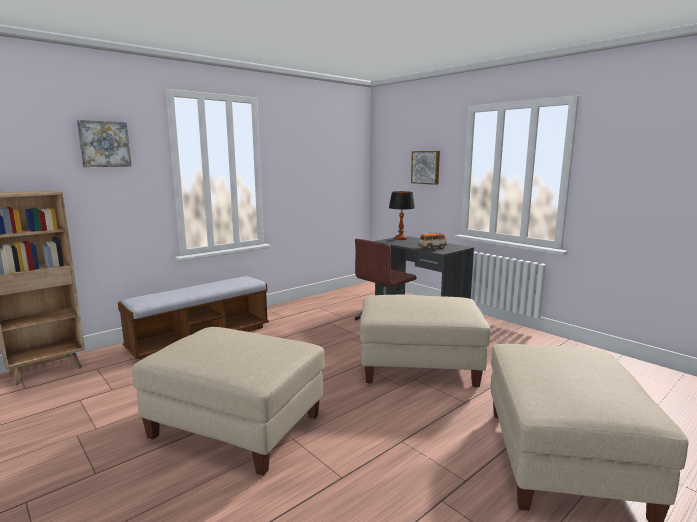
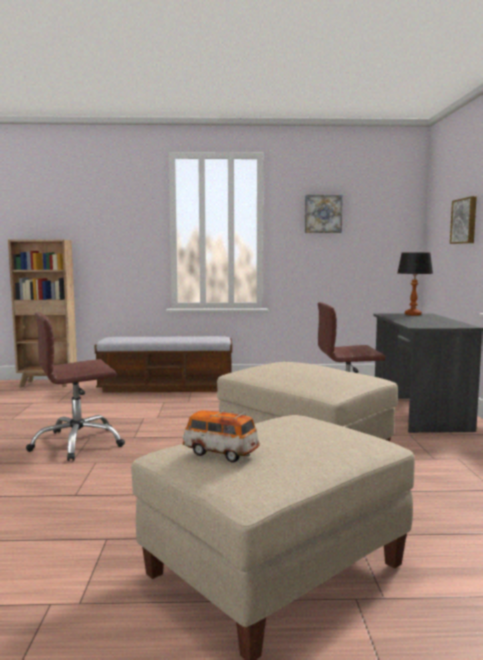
camera: 40 degrees right, 5 degrees down
(104, 144) = (112, 203): picture -> picture (323, 214)
(236, 427) = (77, 443): beige ottoman -> brown office chair
(432, 248) = (418, 323): toy car -> toy car (220, 453)

